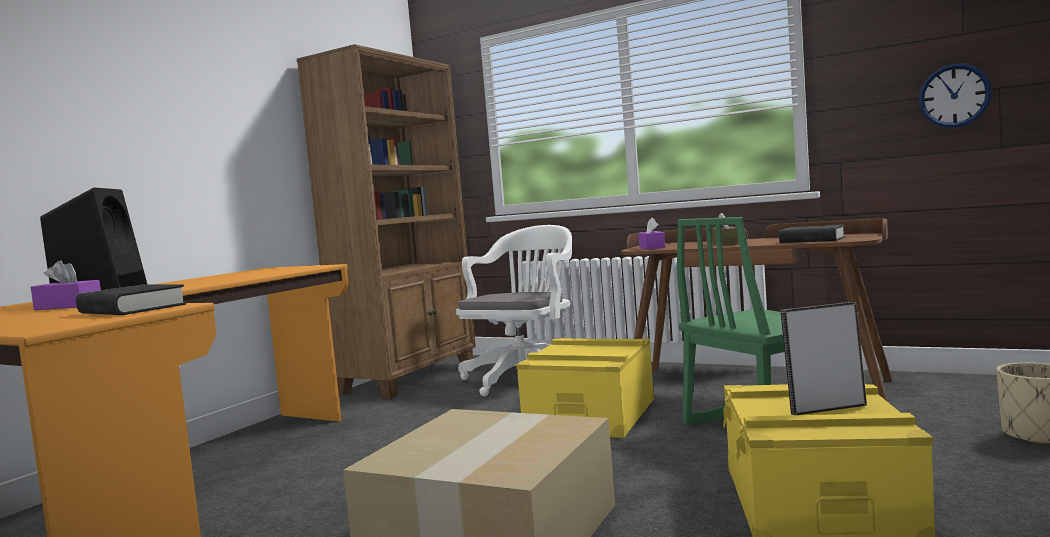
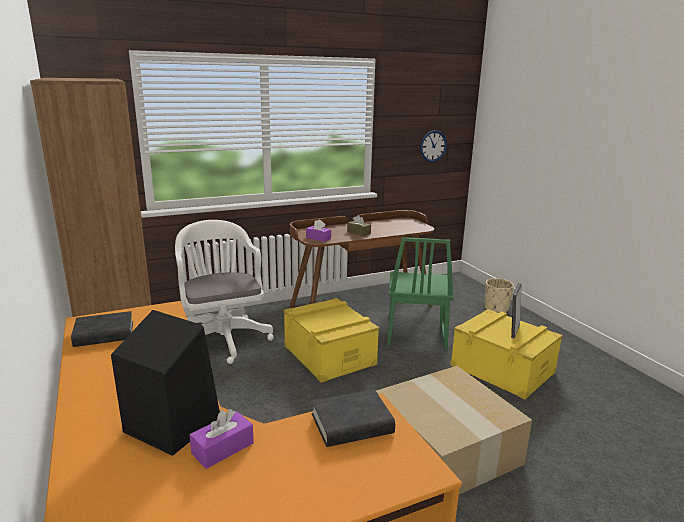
camera: 55 degrees left, 15 degrees up
(812, 240) = (401, 228): black book -> black book (104, 334)

